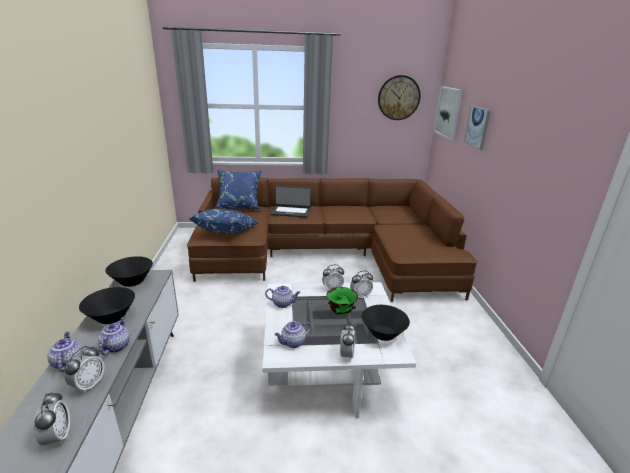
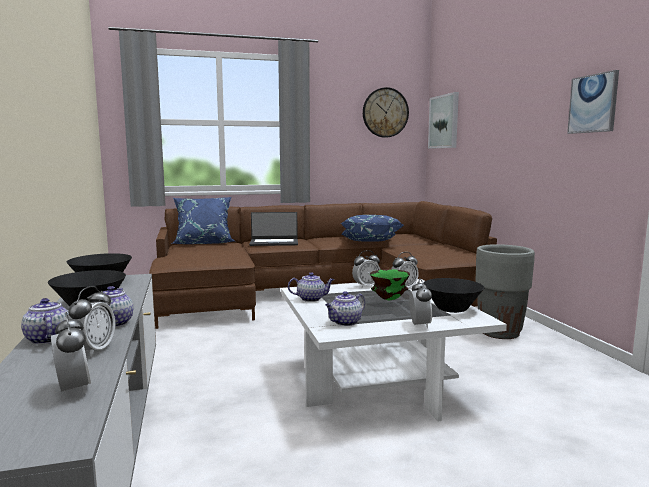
camera: 10 degrees left, 15 degrees down
(227, 232) = (200, 258): blue pillow -> blue pillow (370, 242)
(447, 320) = (499, 333): none -> grey planter
(477, 127) = (486, 121): picture -> picture (593, 103)

